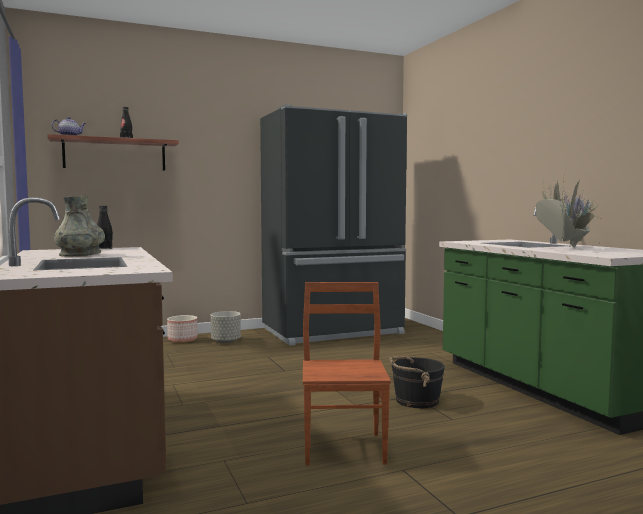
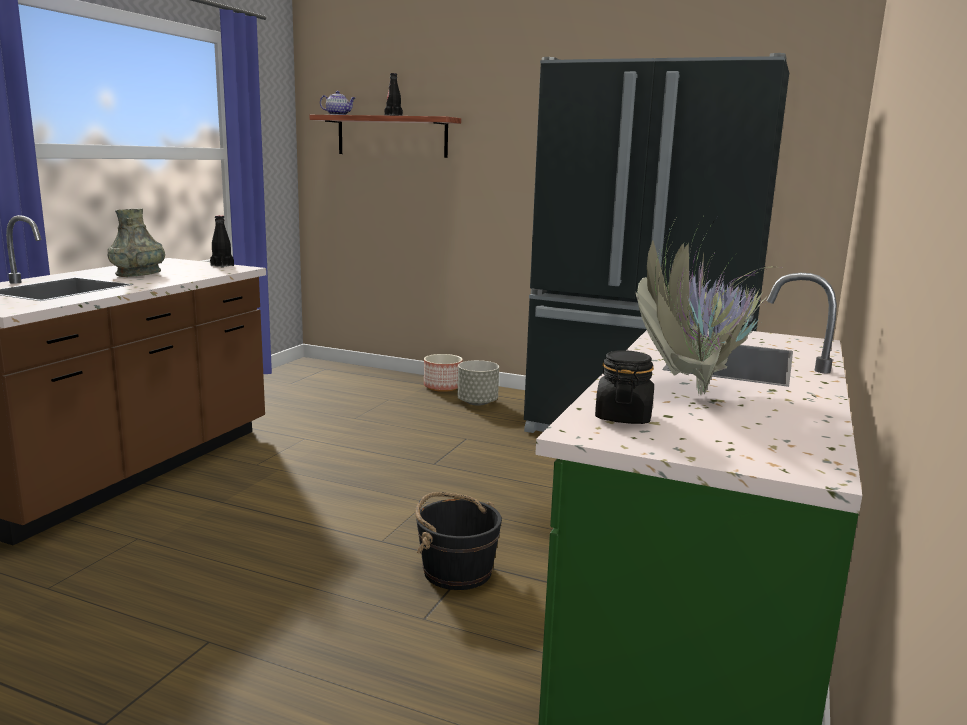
camera: 45 degrees right, 10 degrees up
(345, 448) = (235, 584): brown chair -> none
(593, 253) = (623, 417): none -> black jar

